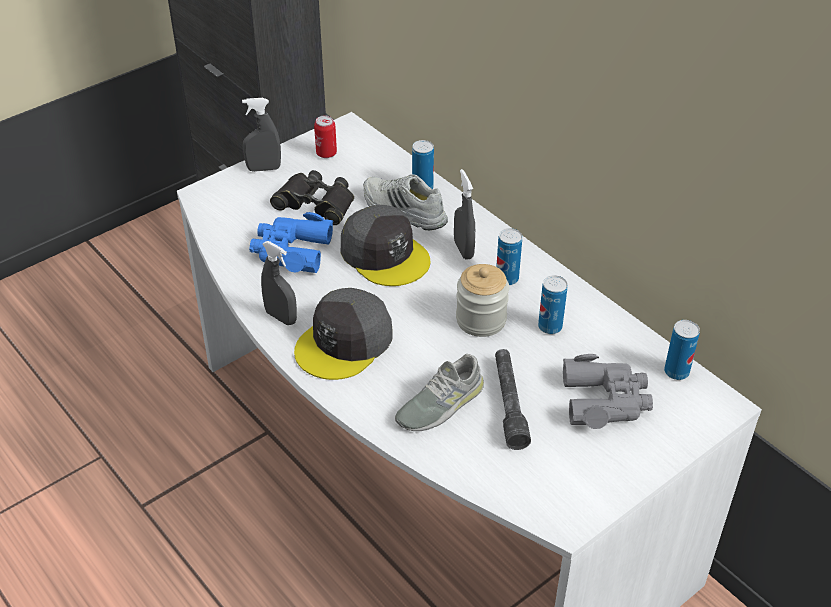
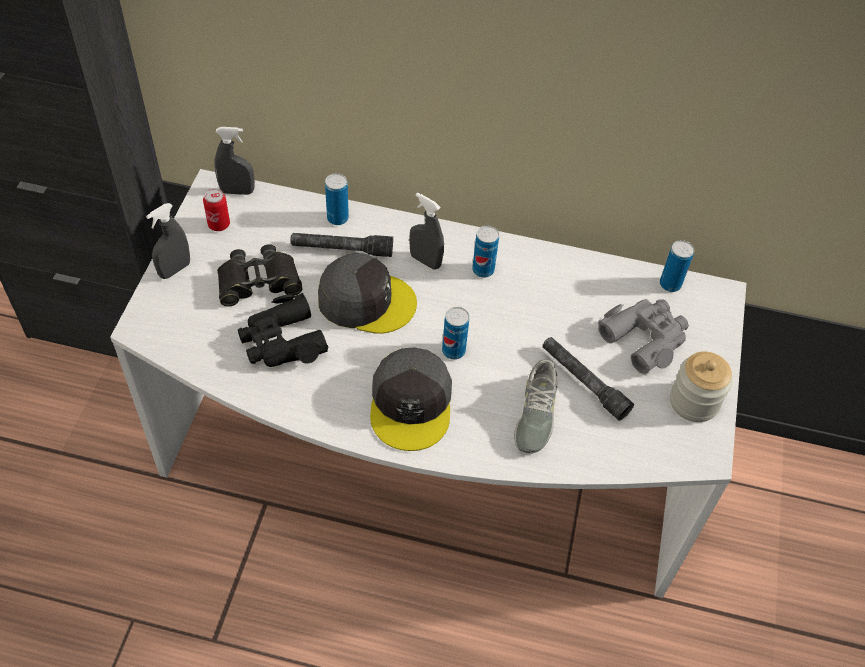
camera: 40 degrees left, 10 degrees up
(281, 317) = (335, 411): grey spray bottle -> grey spray bottle (237, 191)
(291, 251) = (282, 341): blue binoculars -> black binoculars
(403, 211) = (342, 249): white shoe -> grey flashlight
(481, 320) = (497, 319): jar -> jar (694, 401)
(550, 327) = (552, 296): can -> can (453, 351)

